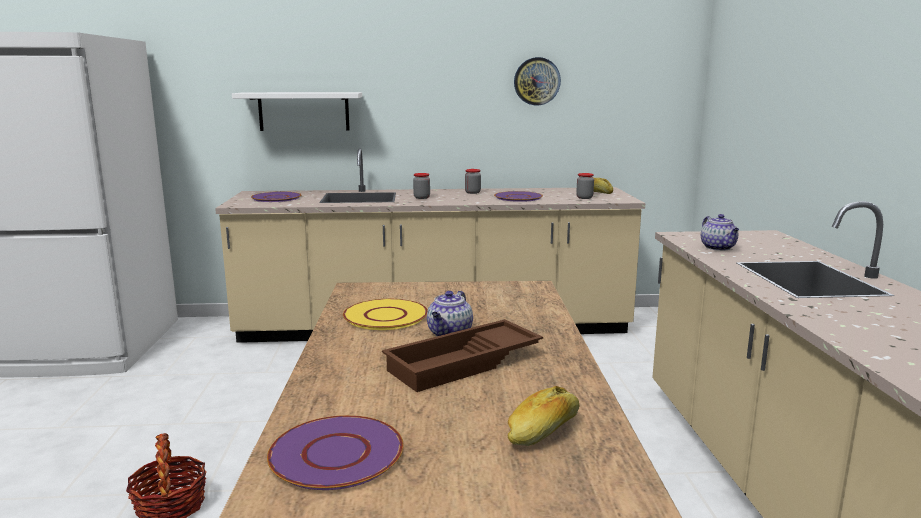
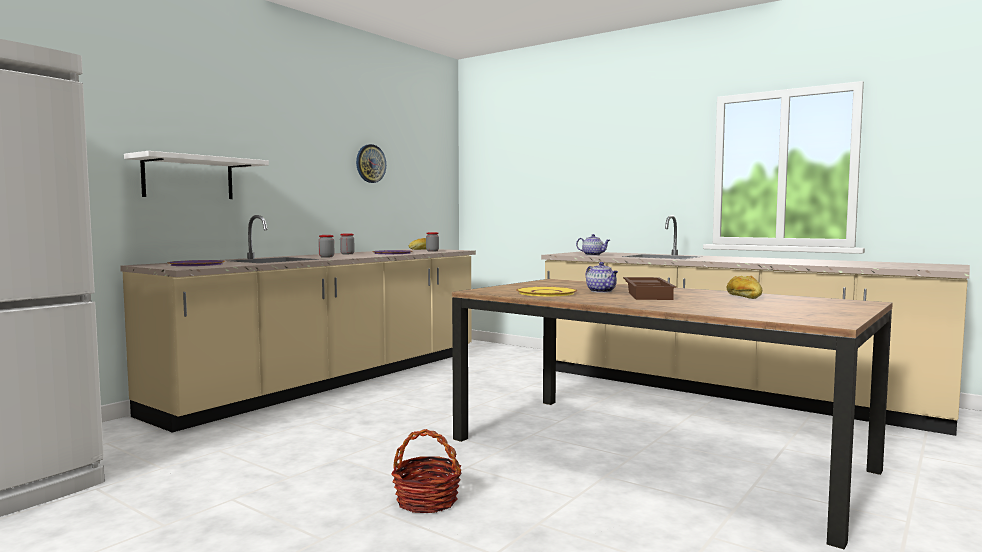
camera: 50 degrees left, 10 degrees down
(336, 454) = (728, 310): purple plate -> none

